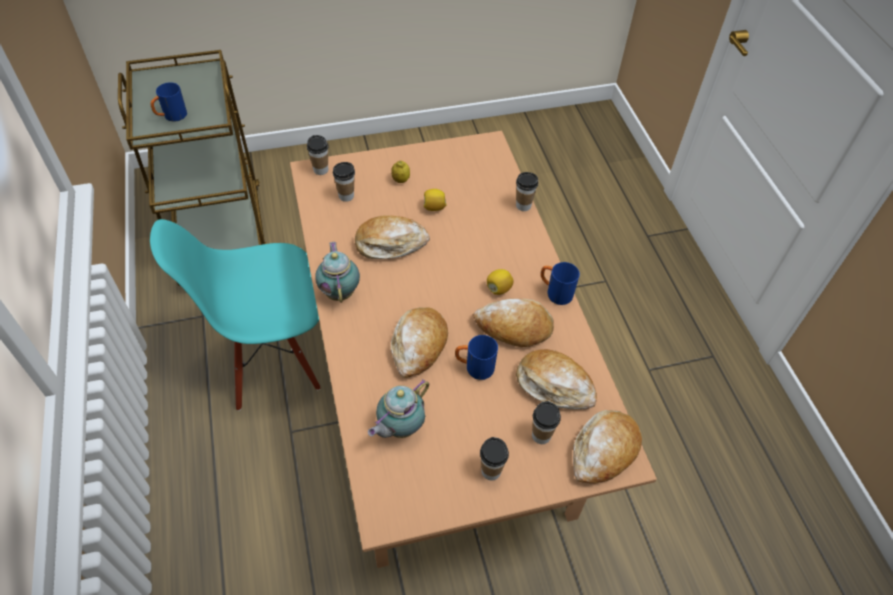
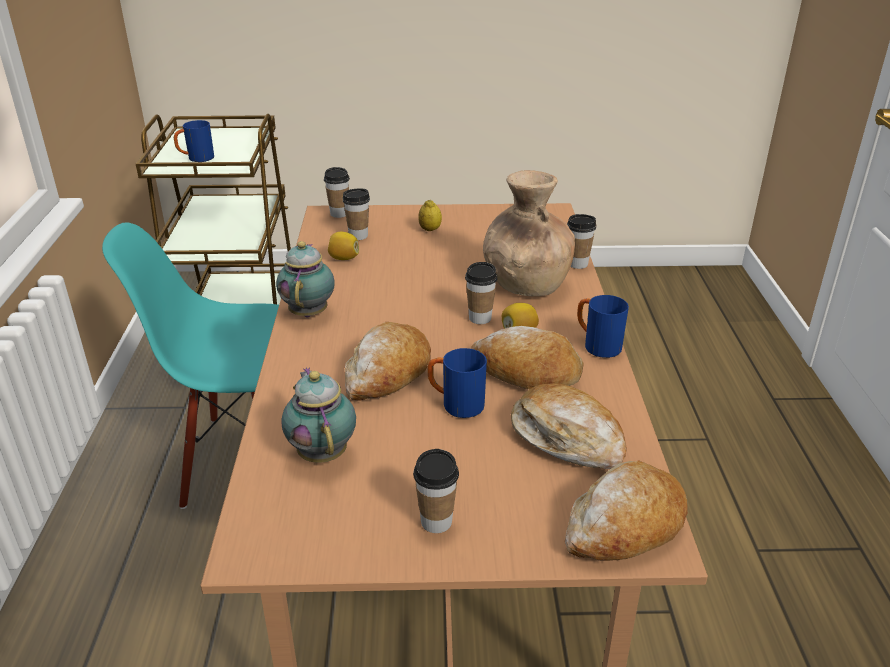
camera: 15 degrees right, 20 degrees down
(390, 243) = (393, 278): bread -> none
(399, 427) = (322, 452): teapot -> teapot turned 105 degrees clockwise
(434, 207) = (461, 254): lemon -> lemon (344, 258)
(490, 234) = (525, 283): none -> brown vase
(541, 435) = (529, 492): cup -> cup (480, 318)

